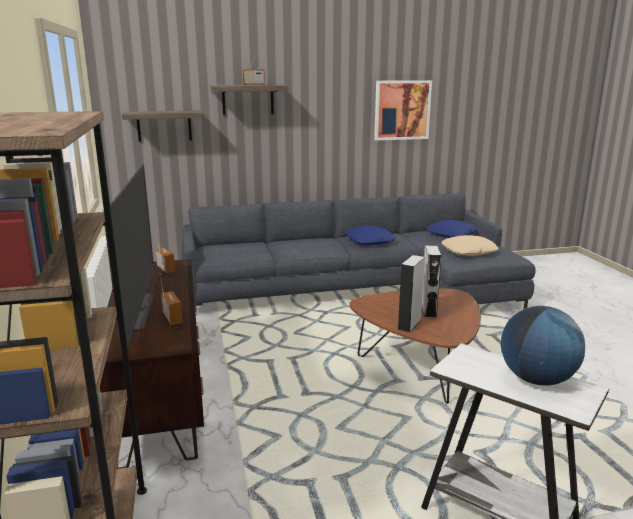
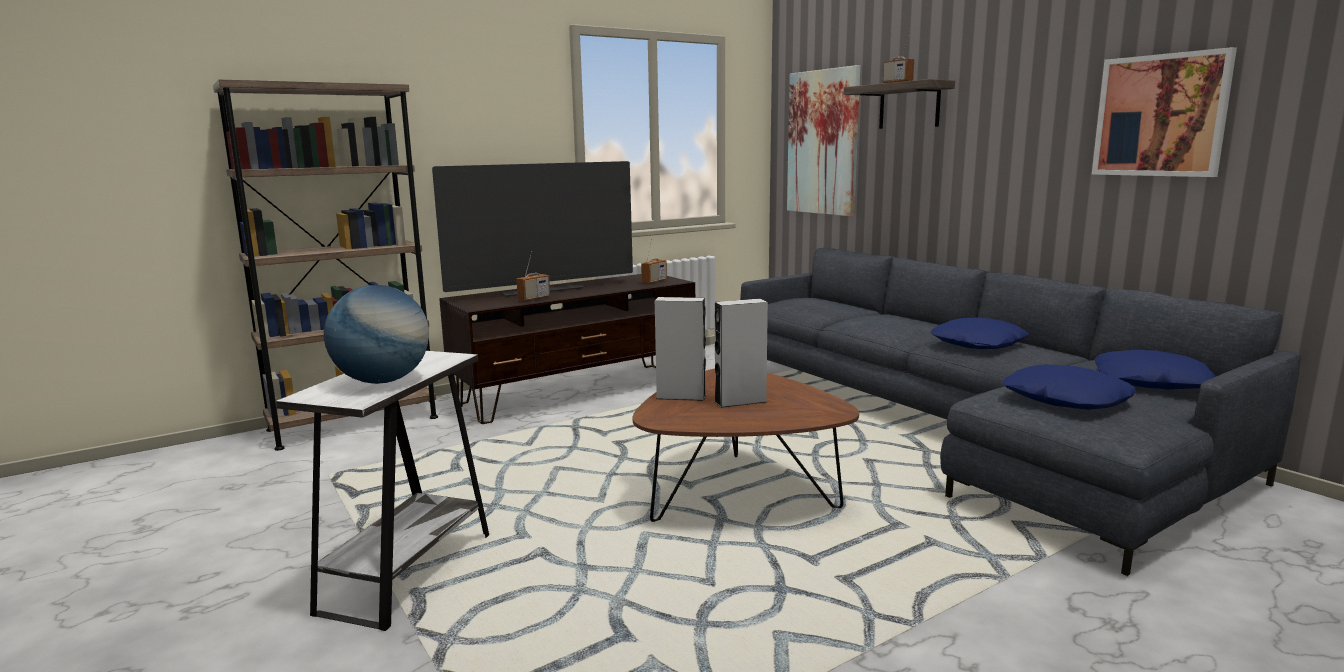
camera: 70 degrees right, 5 degrees down
(164, 126) = (823, 143): shelf -> picture
(469, 251) = (1065, 399): beige pillow -> blue pillow

